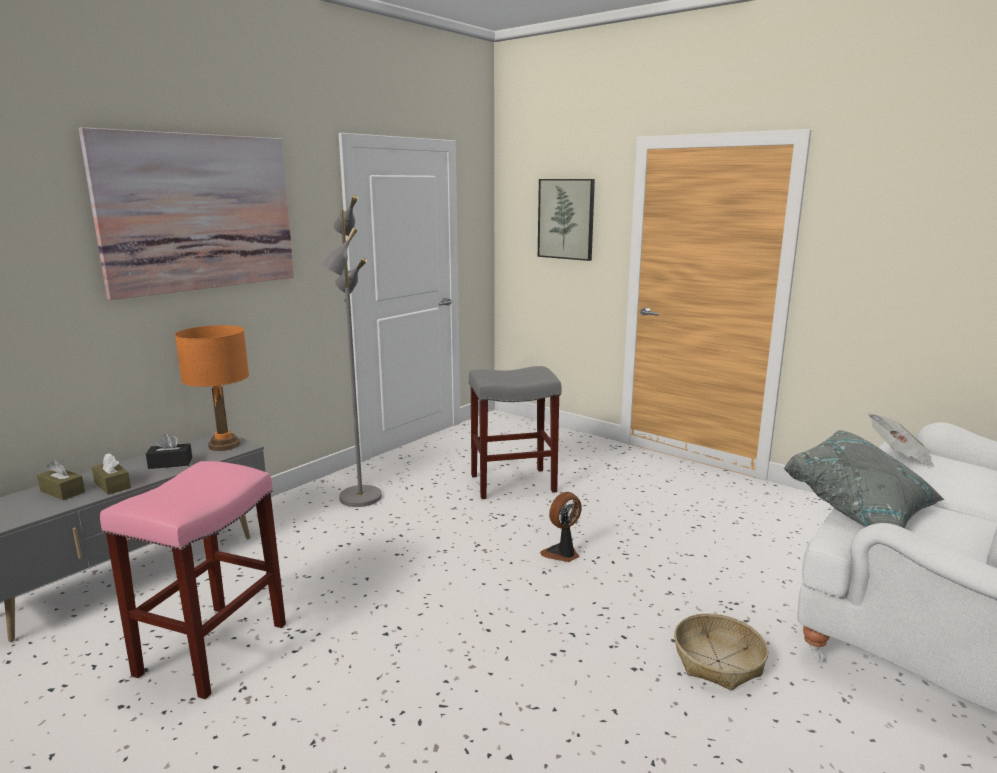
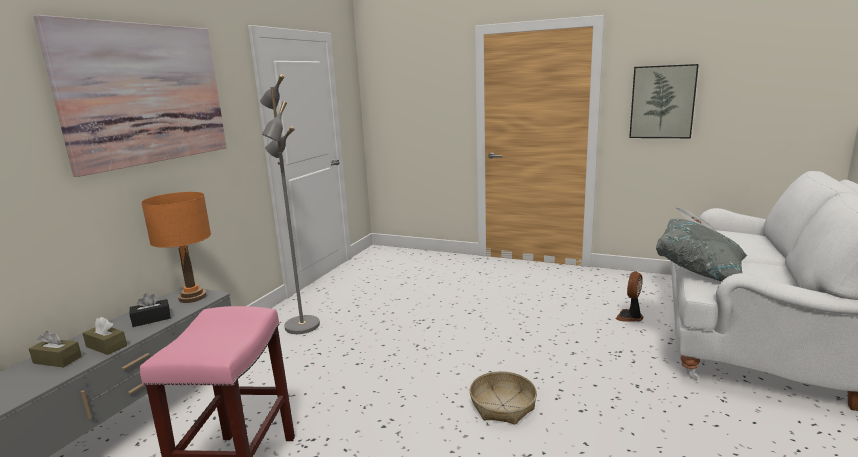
camera: 15 degrees left, 0 degrees up
(514, 483) = (418, 295): grey stool -> none
(562, 554) = (484, 340): fan -> fan (630, 317)
(566, 219) = (422, 91): picture -> picture (662, 102)
(717, 661) = (632, 393): basket -> basket (502, 405)

